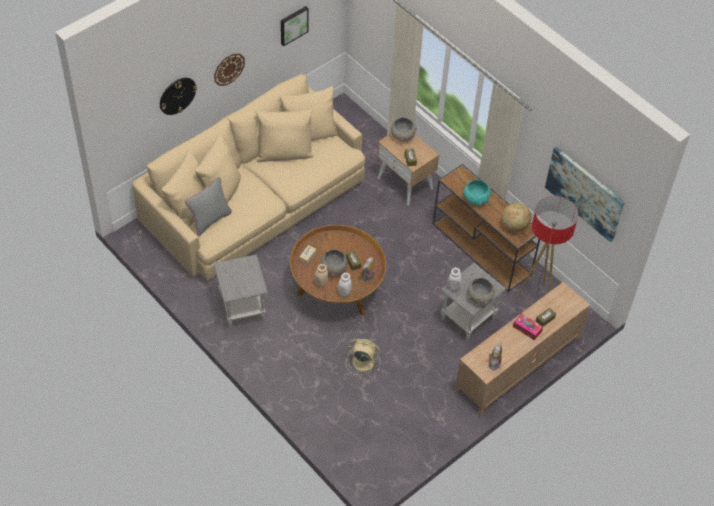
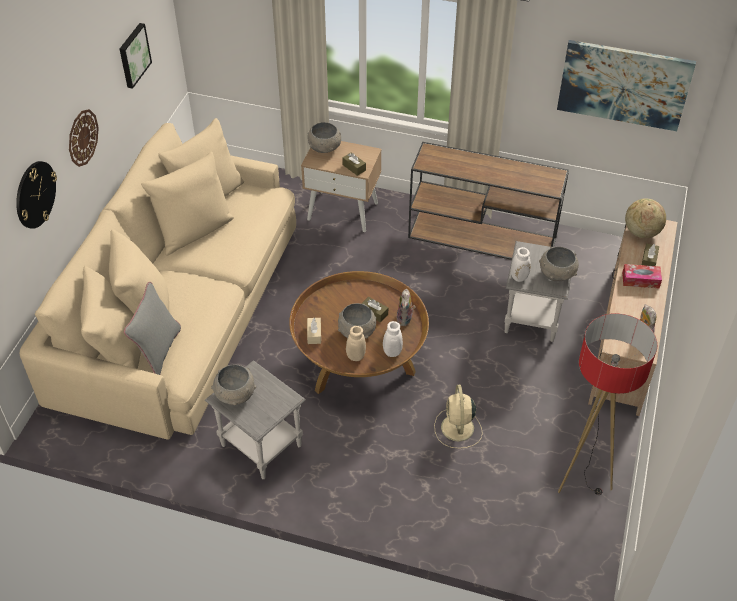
camera: 30 degrees left, 5 degrees down
(231, 269) = (235, 394): none -> grey bowl
(362, 361) = (457, 429): beige fan -> beige fan turned 75 degrees counterclockwise
(476, 199) = (470, 169): turquoise bowl -> none
(514, 225) = (535, 176): globe -> globe (641, 232)
(535, 300) = (582, 261): floor lamp -> floor lamp (582, 478)

